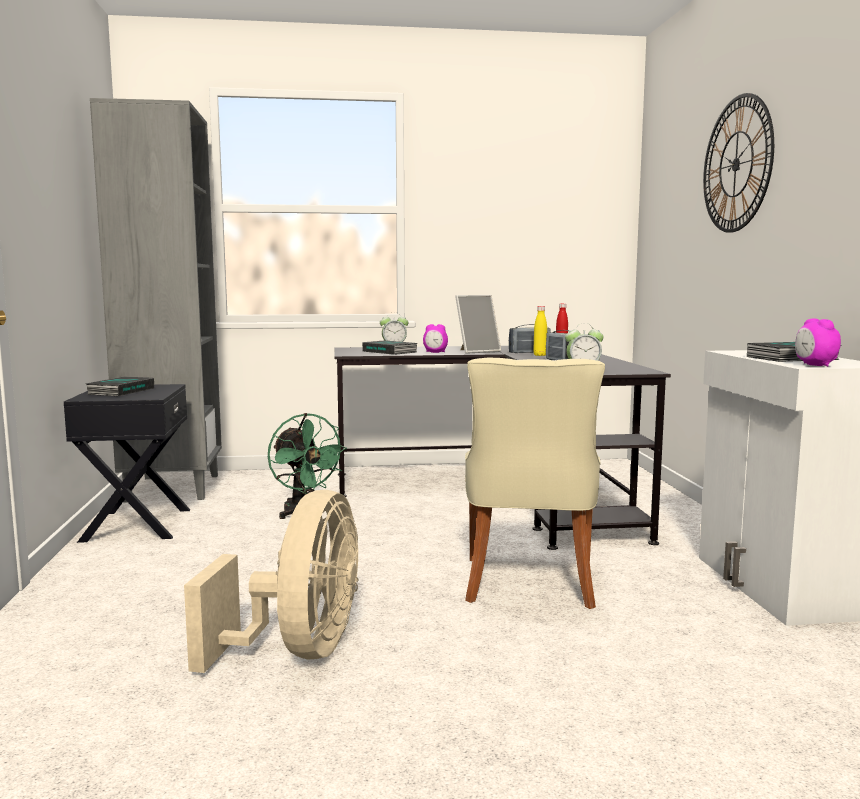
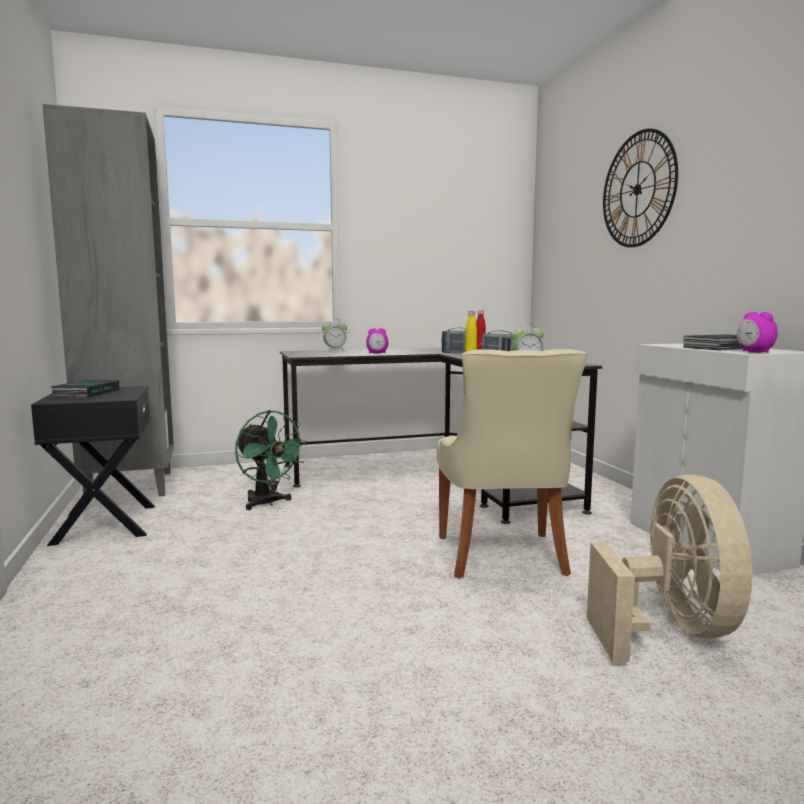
camera: 10 degrees left, 0 degrees up
(299, 650) = (319, 641): beige fan -> beige fan (670, 630)
(390, 351) = (336, 353): book -> none
(477, 351) = (412, 352): picture frame -> none

